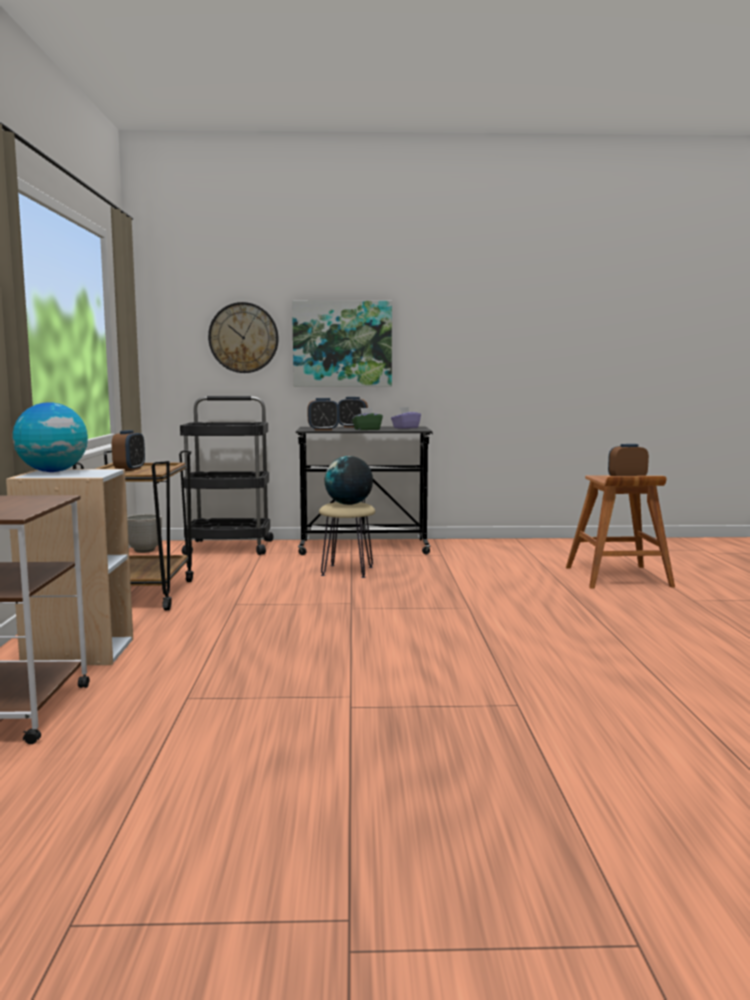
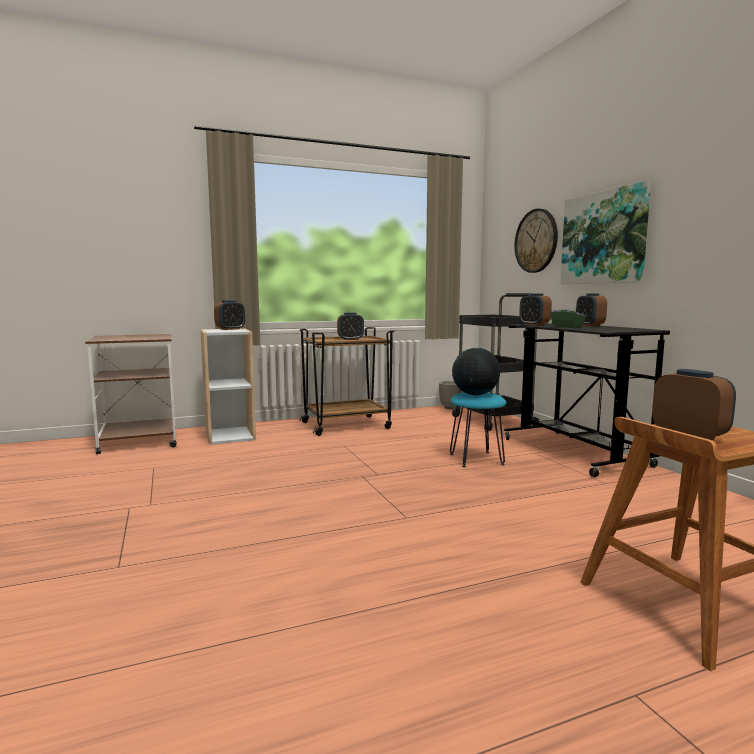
camera: 70 degrees right, 0 degrees up
(53, 471) = (230, 329): globe -> alarm clock
(347, 571) = (476, 459): beige stool -> turquoise stool
(405, 428) = (620, 329): purple tissue box -> none

